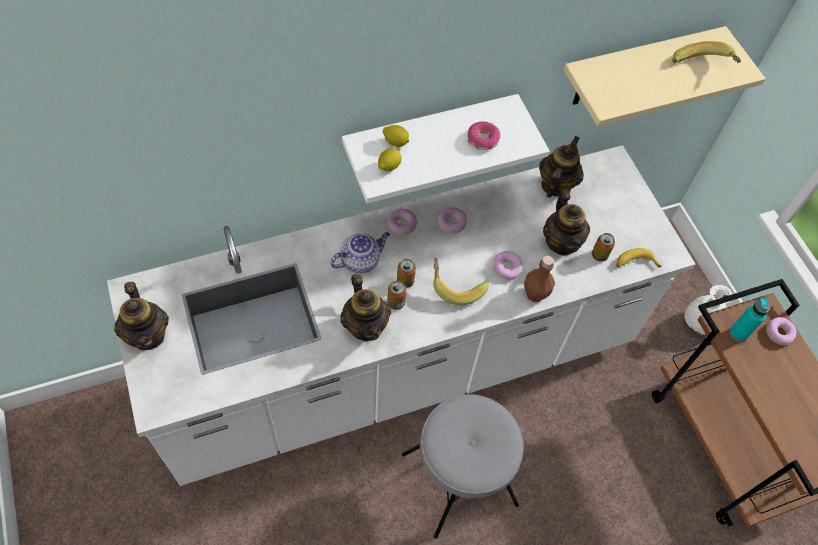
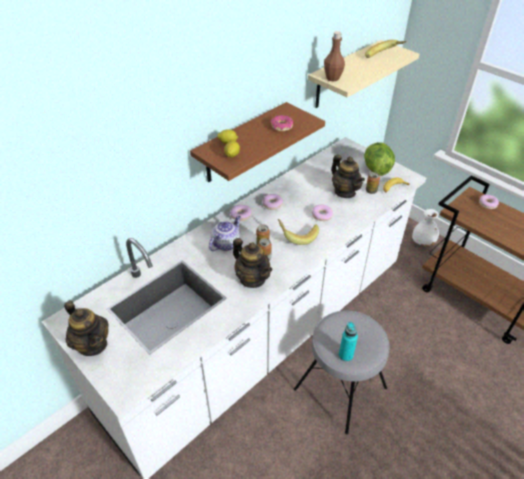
camera: 20 degrees left, 15 degrees down
(429, 135) = (241, 144): white shelf -> brown shelf
(535, 294) = (348, 223): brown bottle -> brown bottle (332, 78)
(555, 185) = (321, 166): teapot -> none
(630, 221) = (376, 169): none -> lettuce
(738, 333) = (467, 212): turquoise bottle -> turquoise bottle (345, 355)

